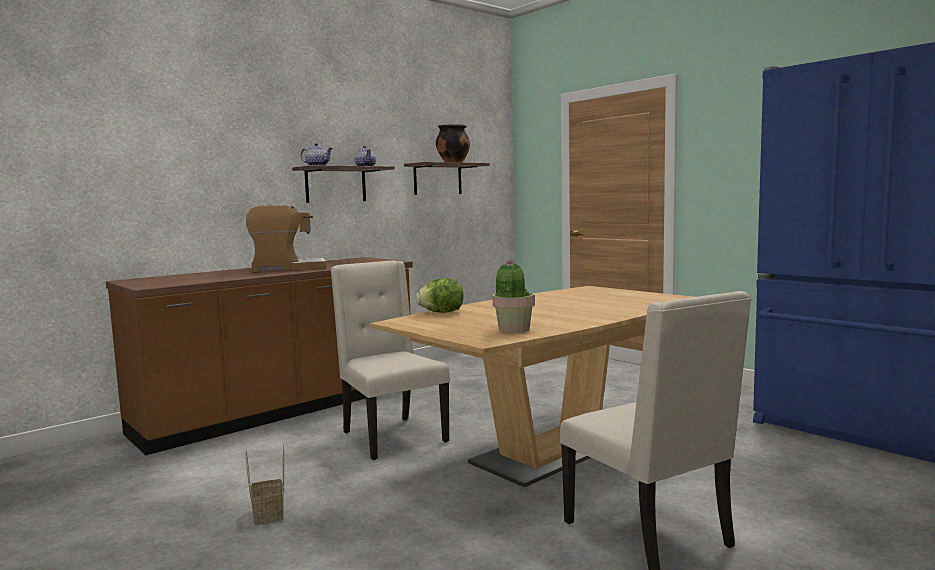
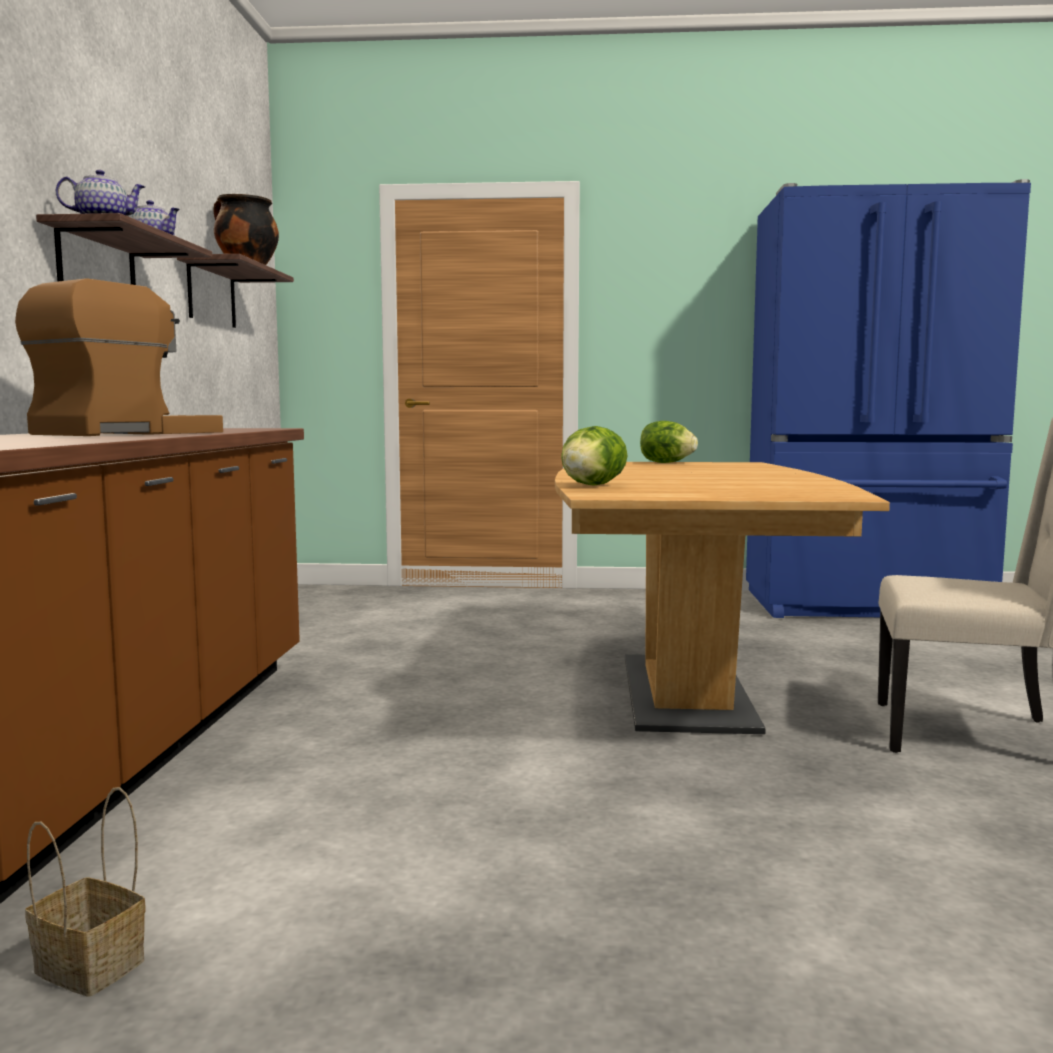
camera: 45 degrees left, 0 degrees up
(269, 515) = (562, 901): basket -> basket (94, 966)
(391, 437) = (441, 734): beige chair -> none
(513, 329) = (794, 488): potted plant -> none
(625, 292) = (666, 463): none -> lettuce

